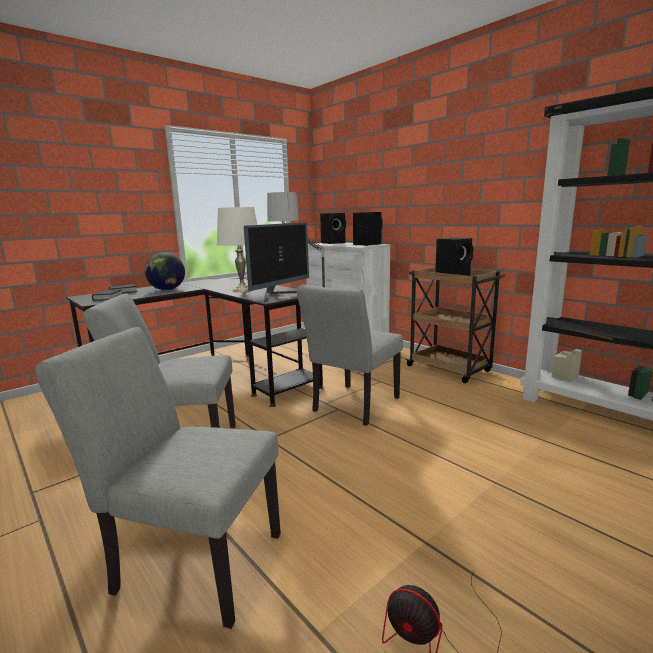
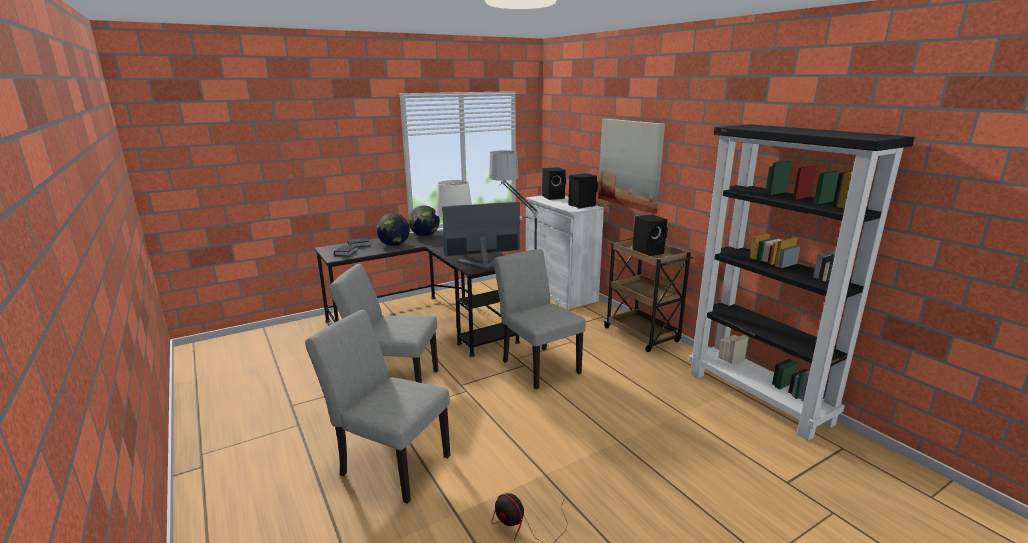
camera: 10 degrees right, 5 degrees up
(201, 282) = (425, 235): none -> globe
(279, 296) = (483, 263): monitor -> monitor turned 150 degrees counterclockwise
(352, 407) = (537, 364): grey chair -> grey chair turned 105 degrees clockwise
(419, 193) = (630, 164): none -> picture

